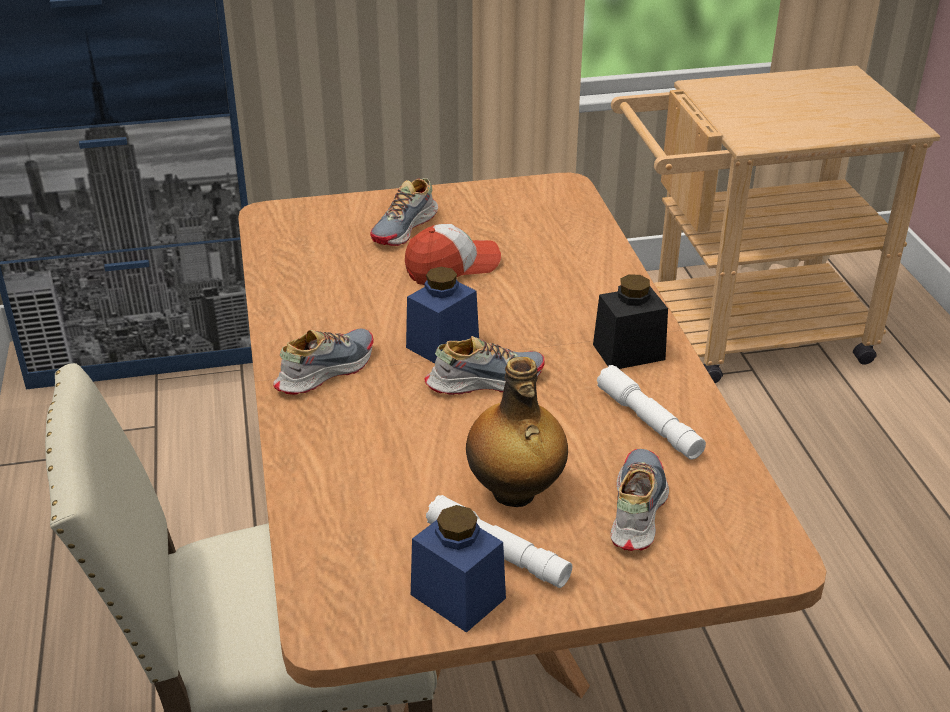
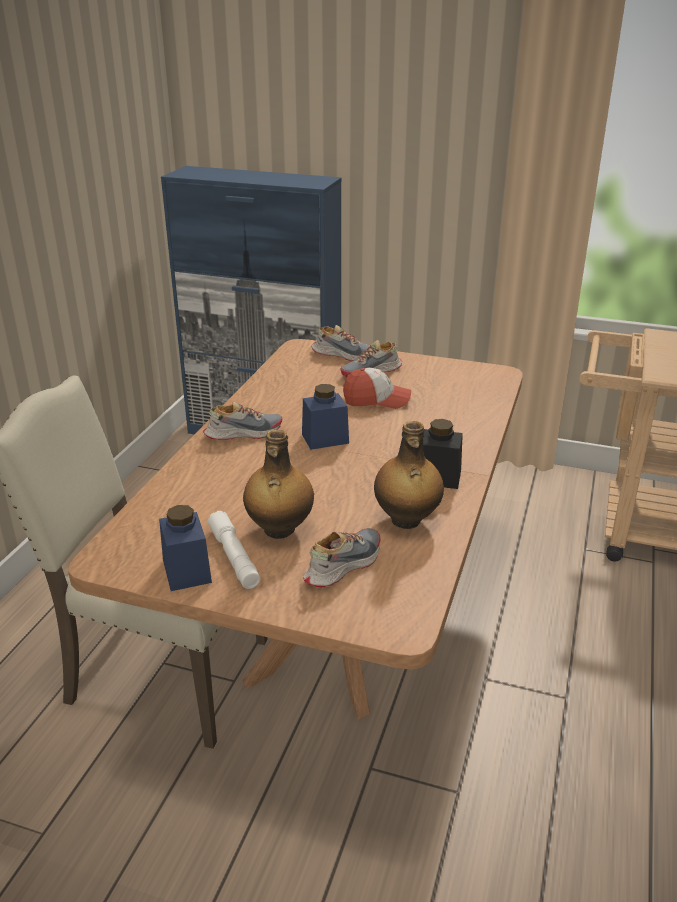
camera: 30 degrees right, 5 degrees down
(484, 381) = (328, 465): shoe -> shoe (343, 354)
(649, 422) = (406, 520): white flashlight -> bottle

